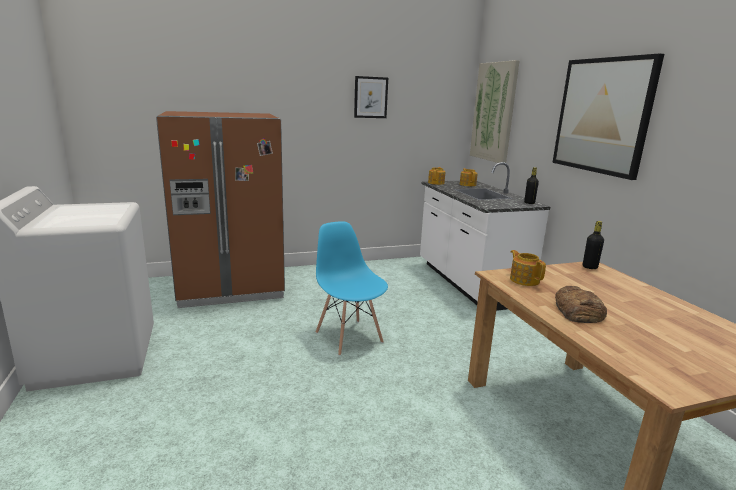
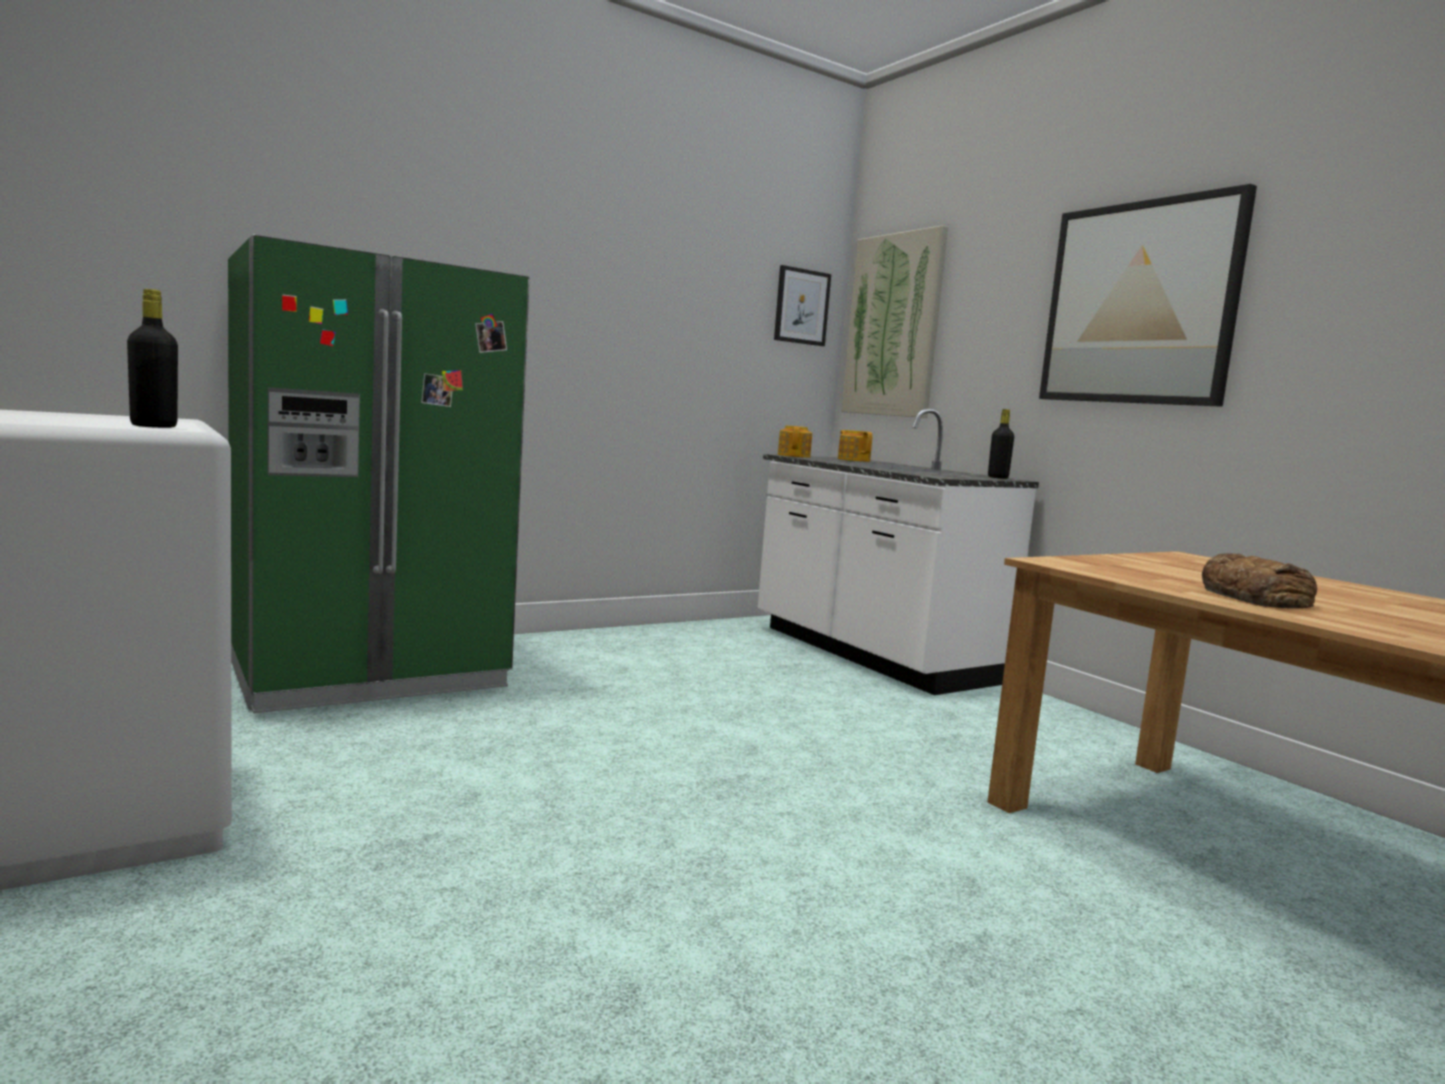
camera: 15 degrees left, 10 degrees down
(231, 287) = (367, 674): brown fridge -> green fridge
(349, 337) = (697, 746): blue chair -> none
(370, 97) = (664, 281): picture -> picture (801, 306)
(524, 280) = (1106, 567): teapot -> none
(589, 267) = (1183, 557): black bottle -> black bottle (154, 426)

